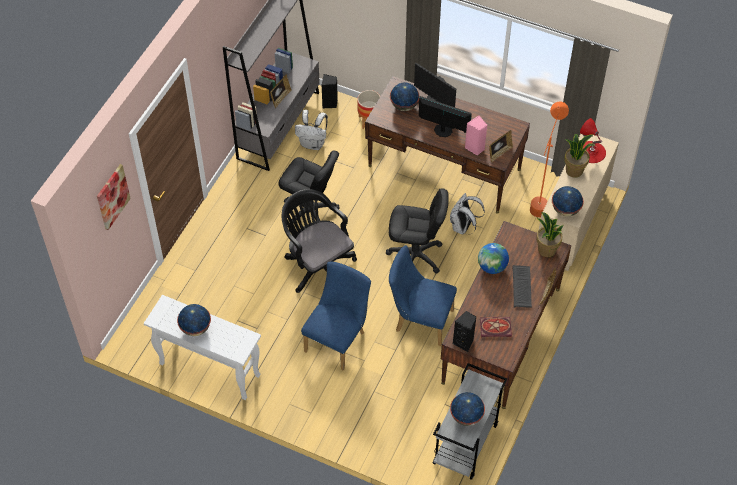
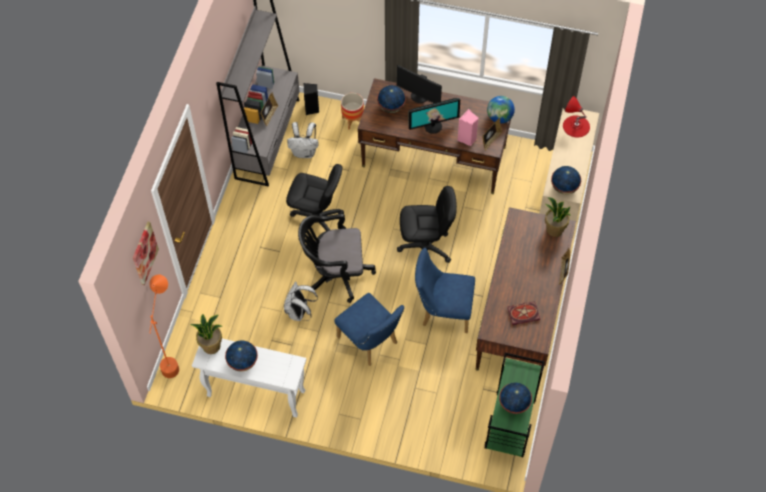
camera: 10 degrees left, 5 degrees up
(318, 265) = (335, 273): black office chair -> black office chair turned 45 degrees counterclockwise
(338, 339) = (370, 343): blue chair -> blue chair turned 120 degrees clockwise
(443, 131) = (433, 126): monitor -> monitor turned 150 degrees clockwise
(463, 227) = (463, 213): white backpack -> white backpack (299, 313)
(464, 342) = (498, 333): black speaker -> none
(465, 445) = (510, 424): grey cart -> green cart
(492, 267) = (508, 255): globe -> globe (499, 117)
(522, 287) = (539, 270): keyboard -> none
(541, 199) = (531, 173): orange floor lamp -> orange floor lamp (173, 356)
(574, 170) = (564, 147): potted plant -> potted plant (211, 345)

